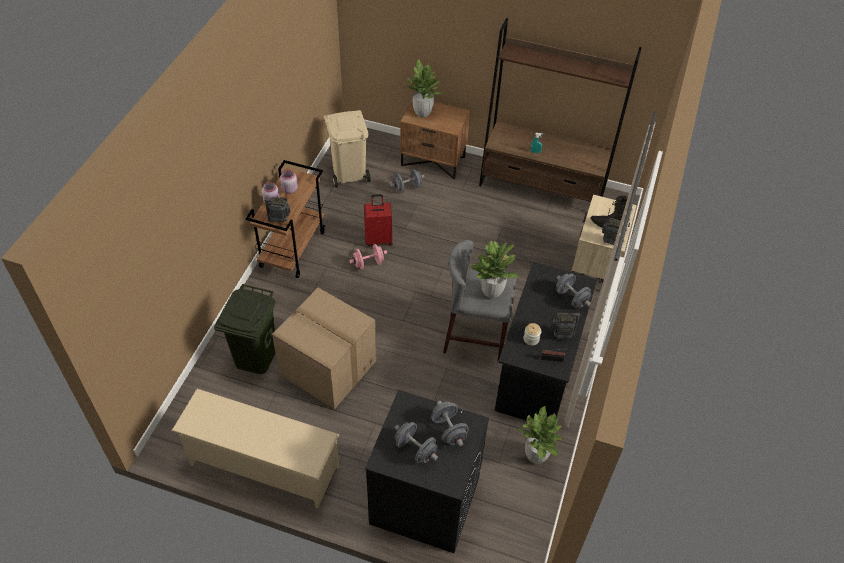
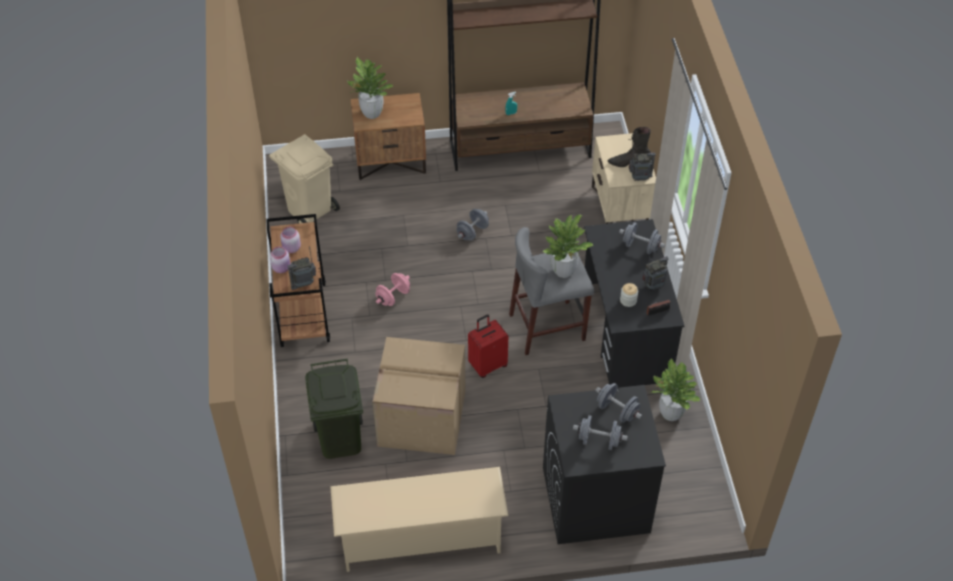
camera: 25 degrees left, 0 degrees up
(378, 239) = (387, 267): red suitcase -> red suitcase (487, 365)
(407, 187) = (381, 201): grey dumbbell -> grey dumbbell (472, 232)

